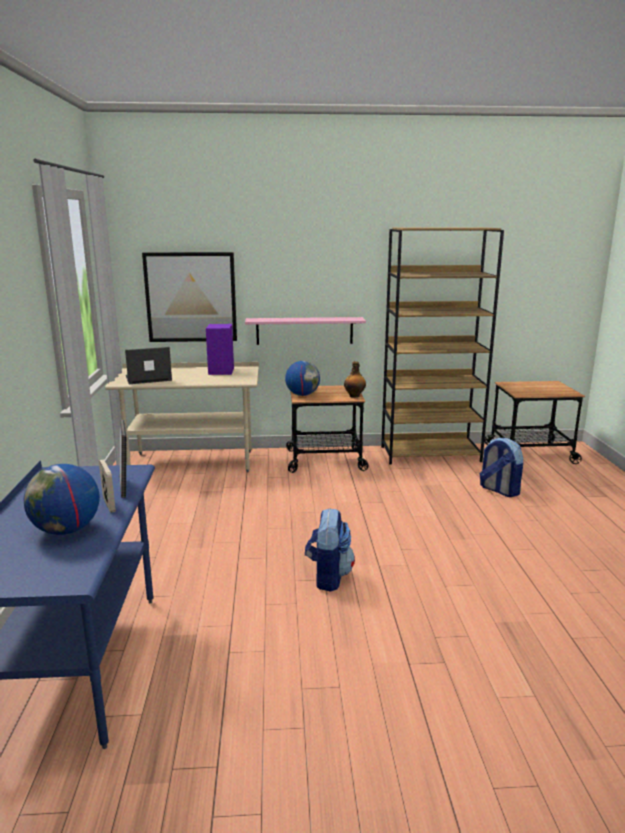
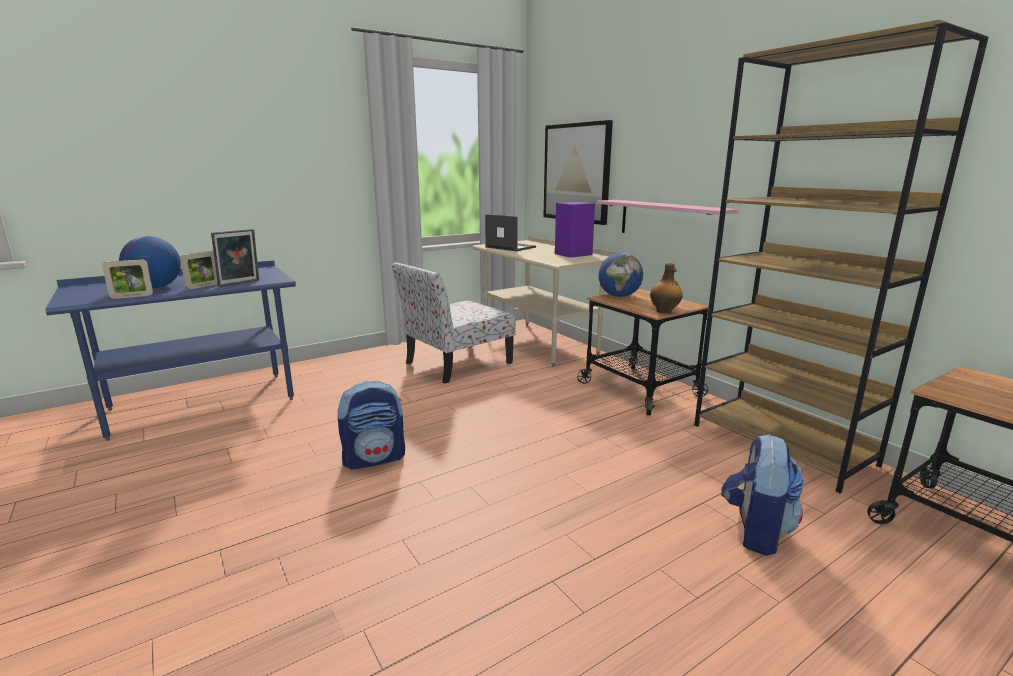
camera: 60 degrees right, 0 degrees up
(105, 542) = (132, 296): none -> picture frame
(184, 505) = (456, 364): none -> chair

